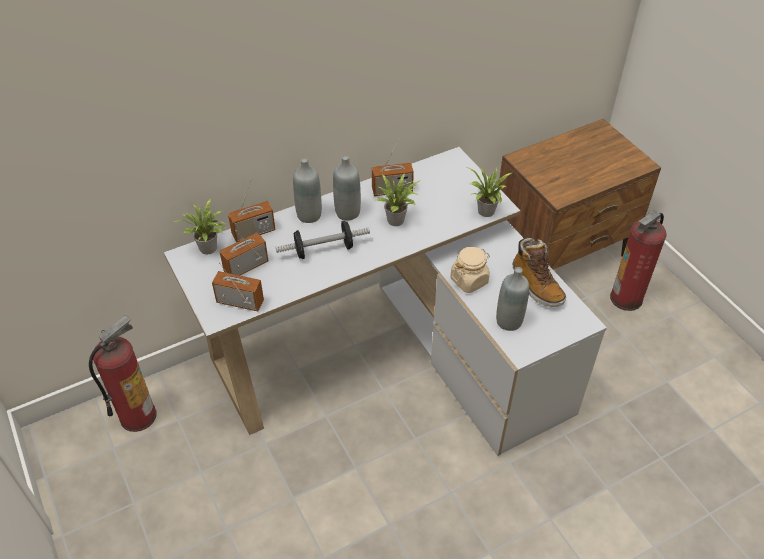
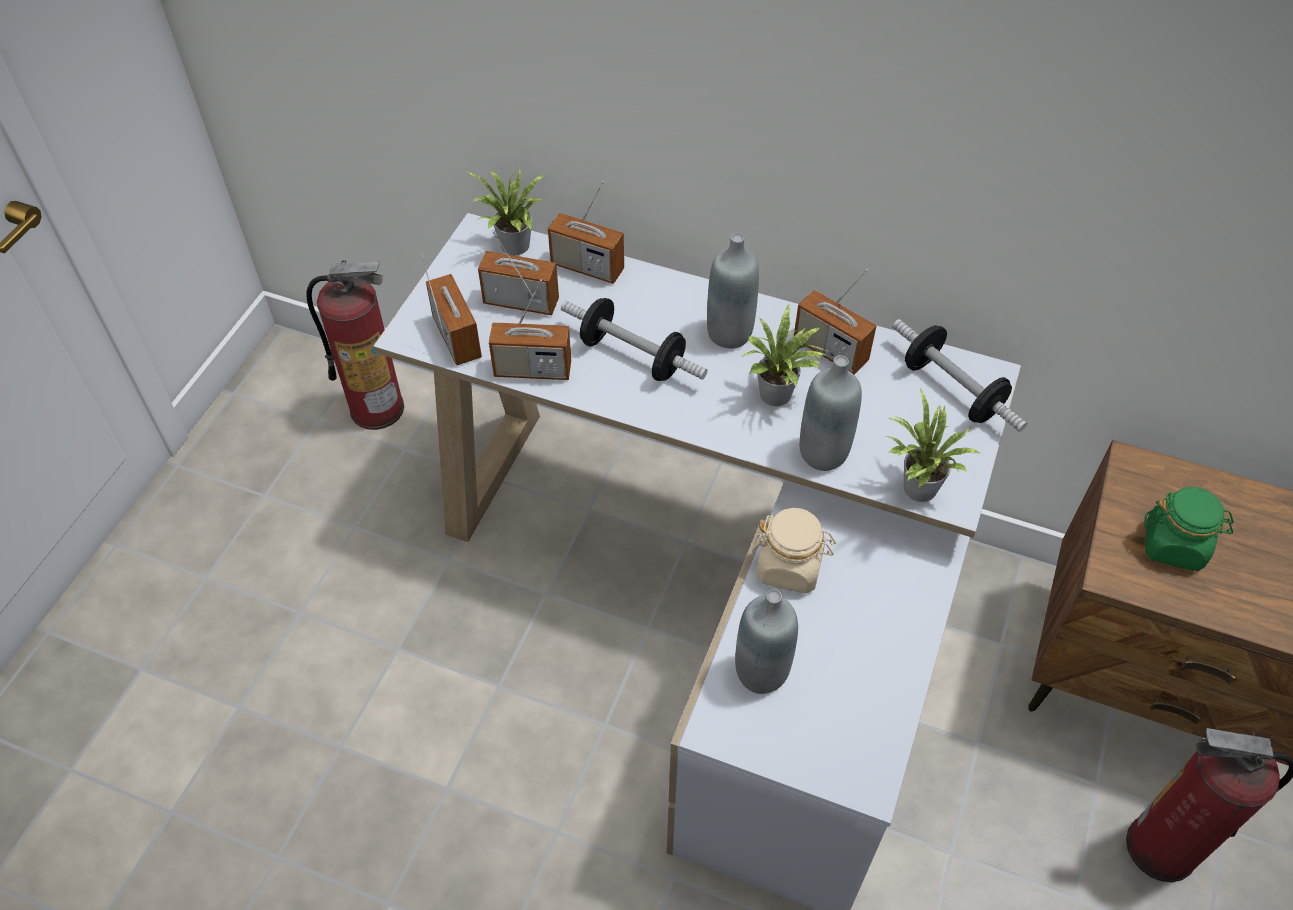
camera: 50 degrees right, 5 degrees up
(292, 287) = (533, 370): none -> radio
(309, 215) = (679, 298): grey bottle -> grey bottle (823, 453)
(450, 171) = (952, 390): none -> dumbbell
(536, 285) = (874, 663): boot -> none
(562, 174) = (1174, 545): none -> green jar

